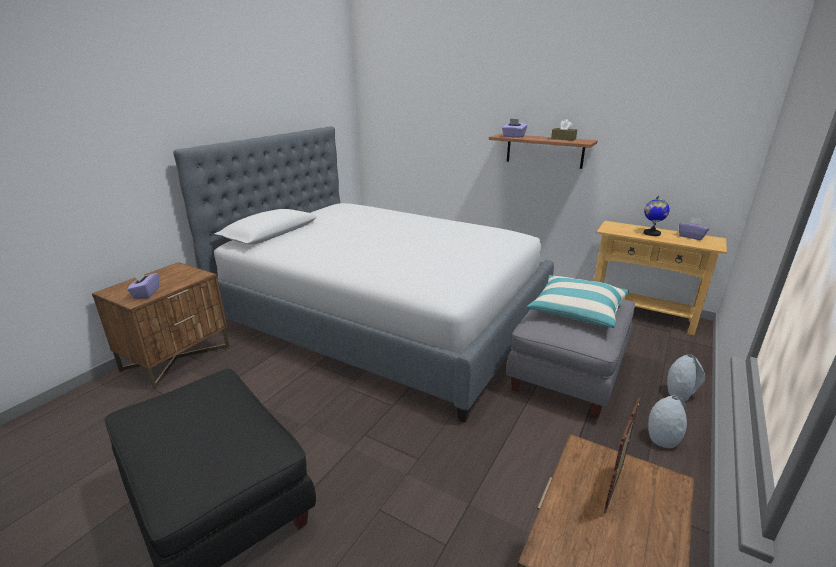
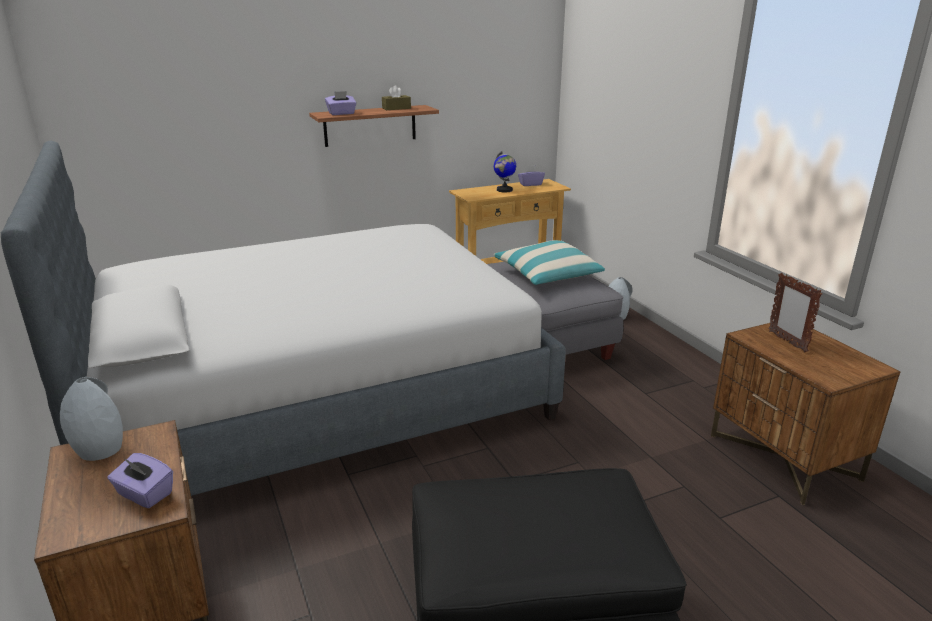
camera: 55 degrees left, 0 degrees up
(662, 439) = (653, 347): grey vase -> grey vase (99, 450)

